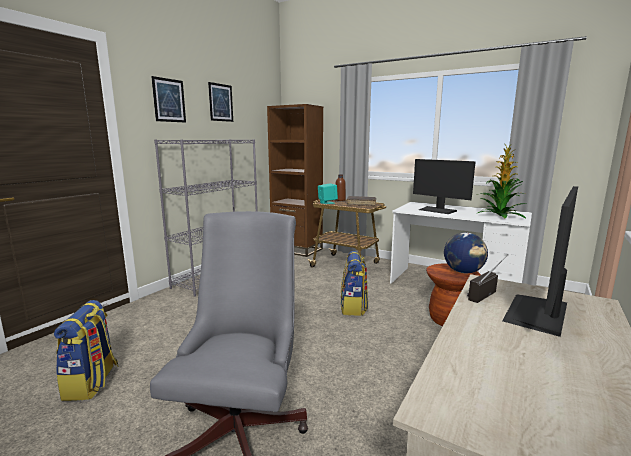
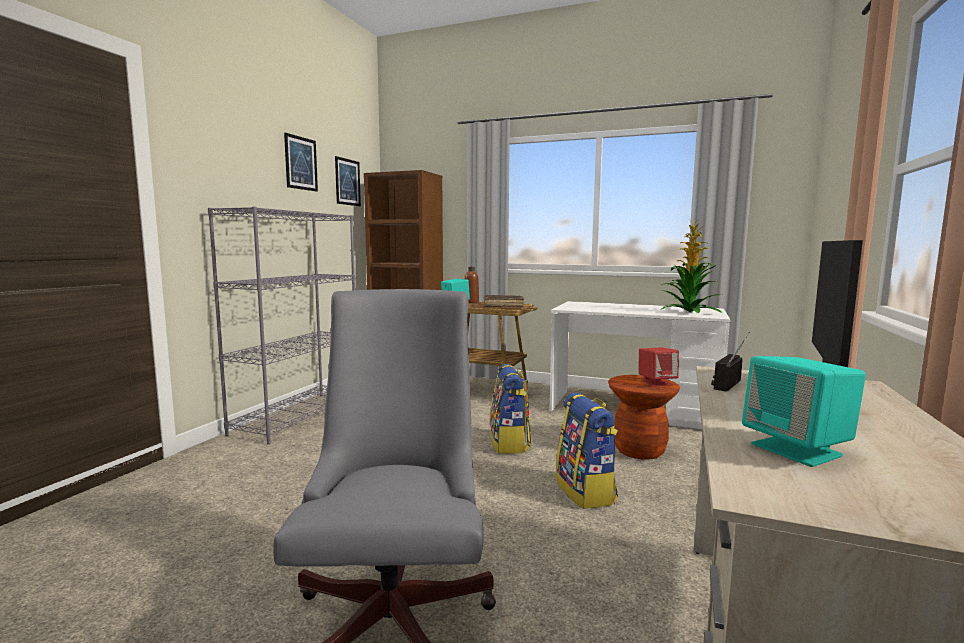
camera: 10 degrees left, 5 degrees down
(92, 383) = (127, 577): backpack -> backpack (586, 492)
(169, 100) = (229, 153): picture -> picture (347, 182)
(437, 210) = (609, 308): monitor -> none
(463, 272) = (657, 382): globe -> red speaker
(495, 368) = (797, 450): none -> turquoise speaker

